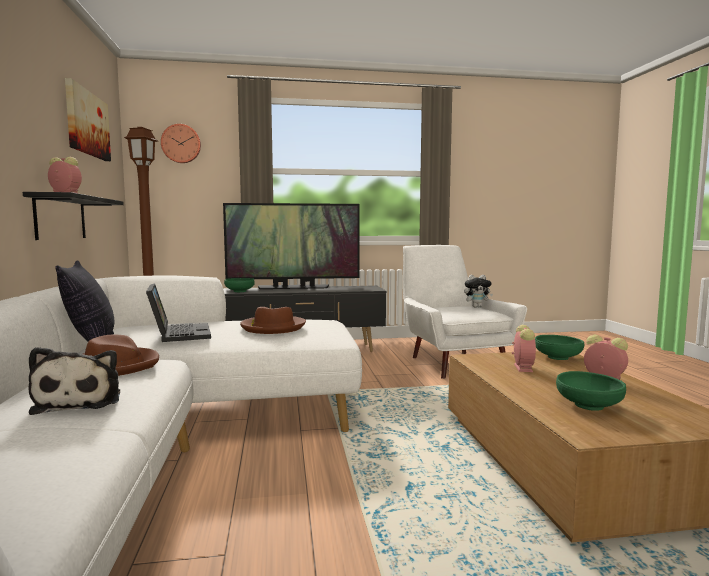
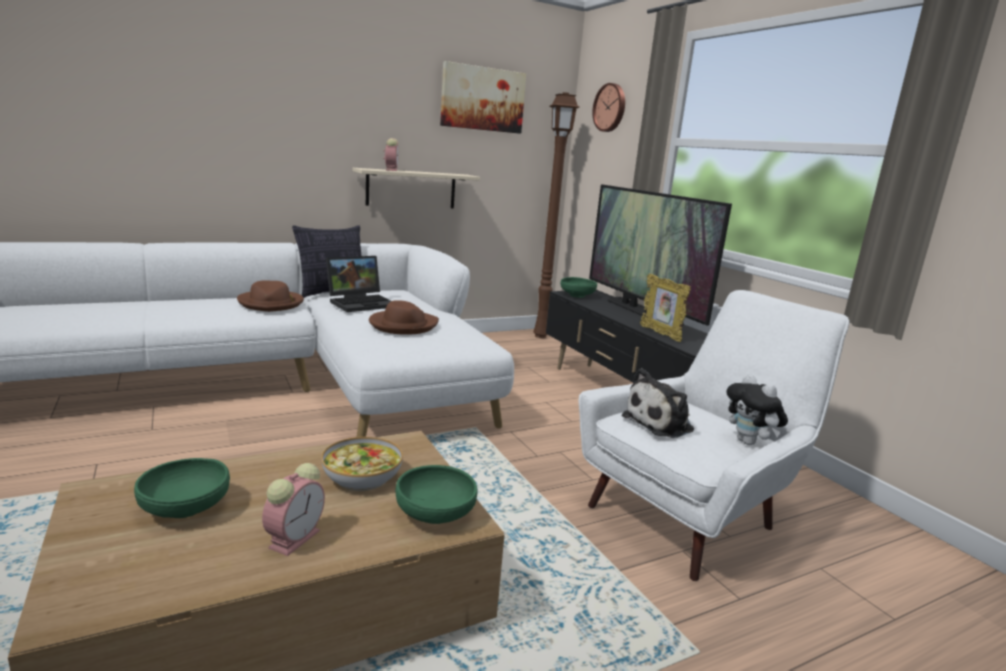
camera: 70 degrees right, 10 degrees up
(60, 218) = (411, 189): black shelf -> beige shelf
(81, 401) = (190, 309): plush toy -> plush toy (661, 423)
(345, 290) = (660, 334): none -> picture frame
(522, 367) = (363, 477): alarm clock -> bowl

